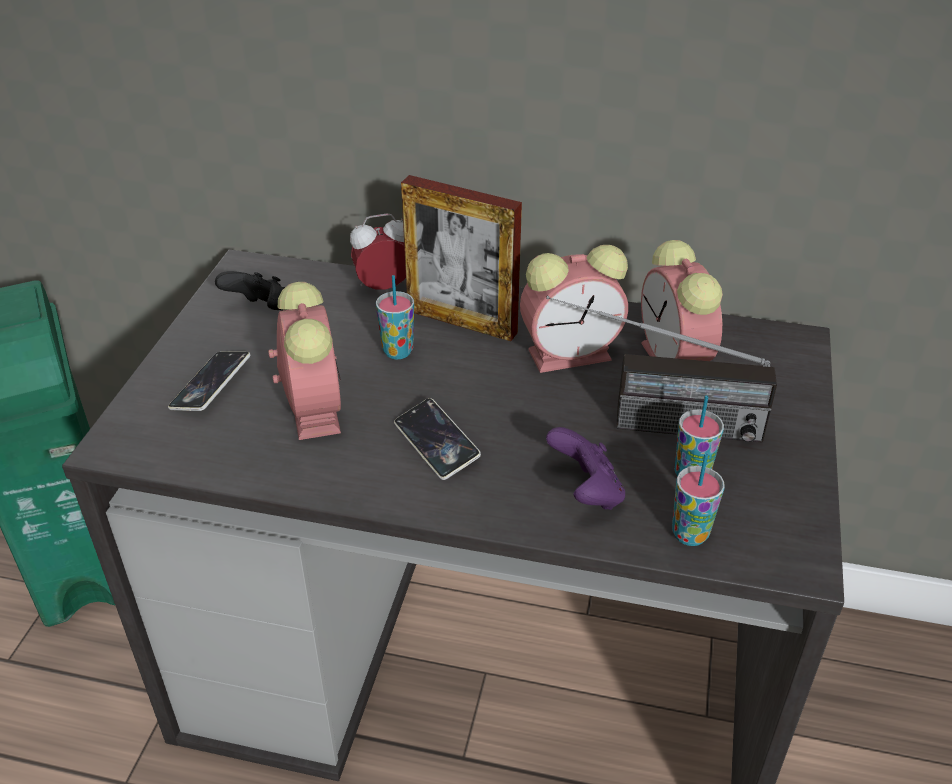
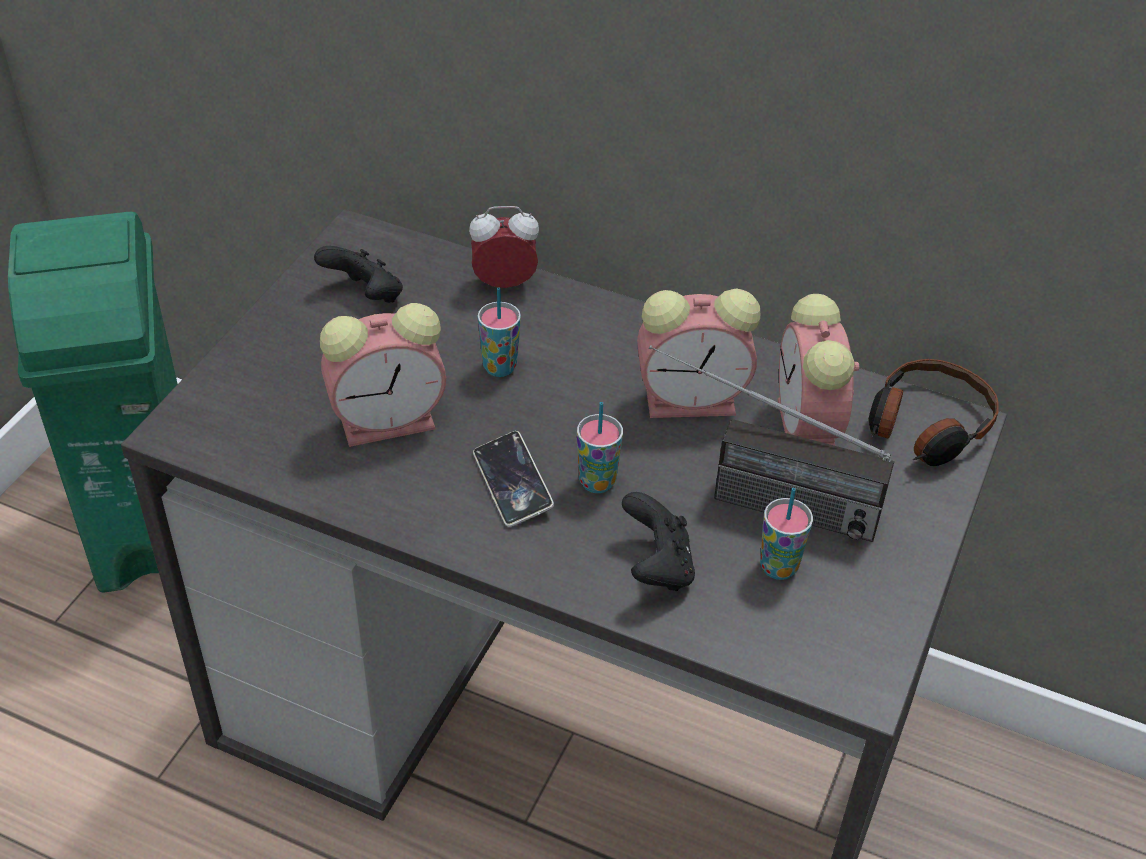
camera: 10 degrees right, 5 degrees up
(211, 386) = (289, 377): phone -> none
(313, 408) = (391, 420): alarm clock -> alarm clock turned 75 degrees clockwise
(461, 321) = (581, 341): picture frame -> none
(586, 492) = (657, 567): purple game controller -> black game controller
(690, 534) = (753, 633): cup -> cup (597, 482)
(770, 346) = (926, 426): none -> headphones

